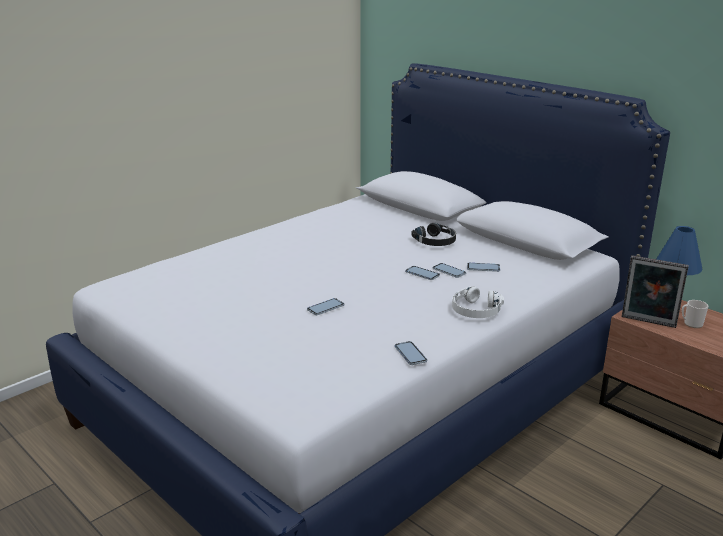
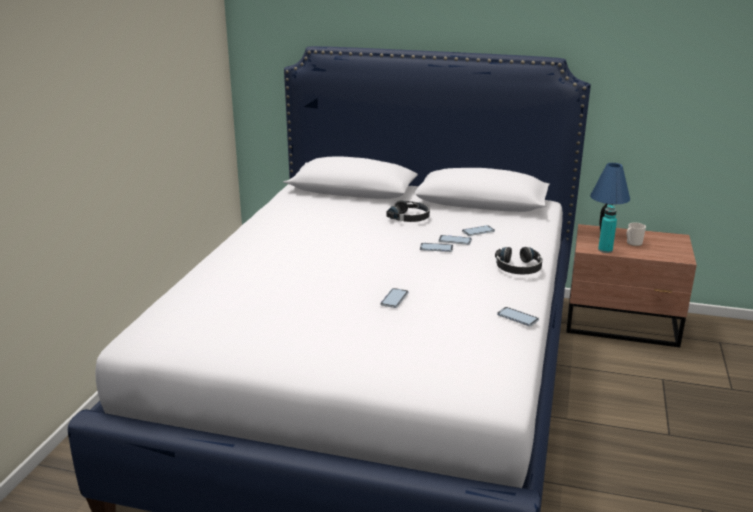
camera: 30 degrees left, 0 degrees up
(475, 310) = (518, 268): white headphones -> black headphones
(648, 323) = (605, 250): picture frame -> turquoise bottle

